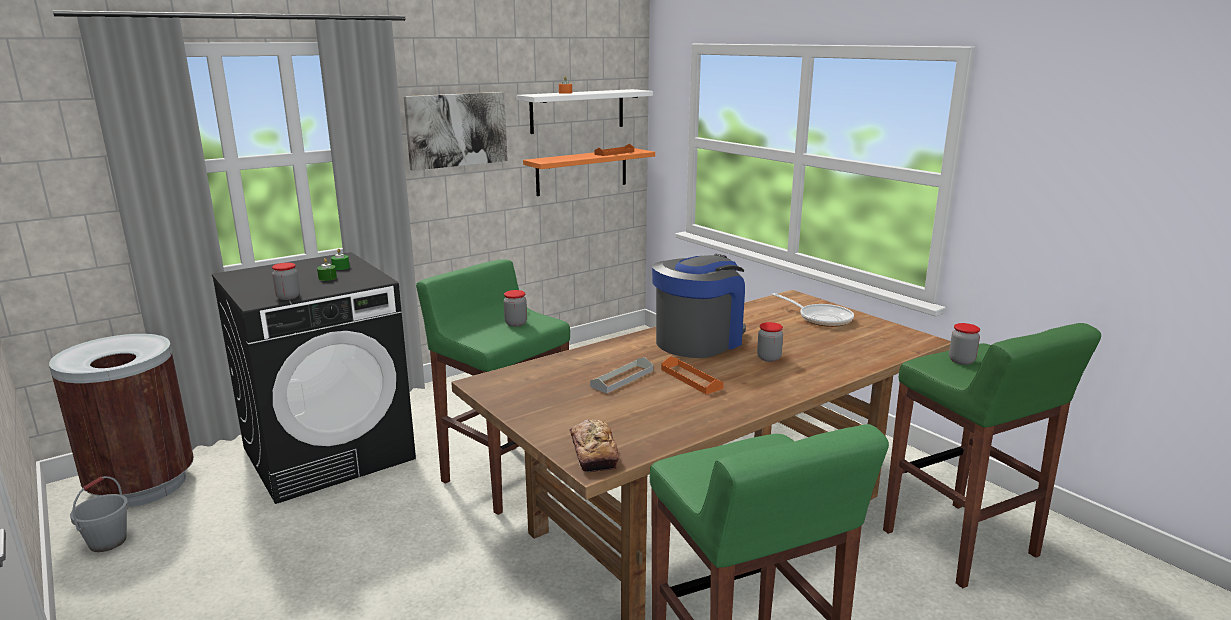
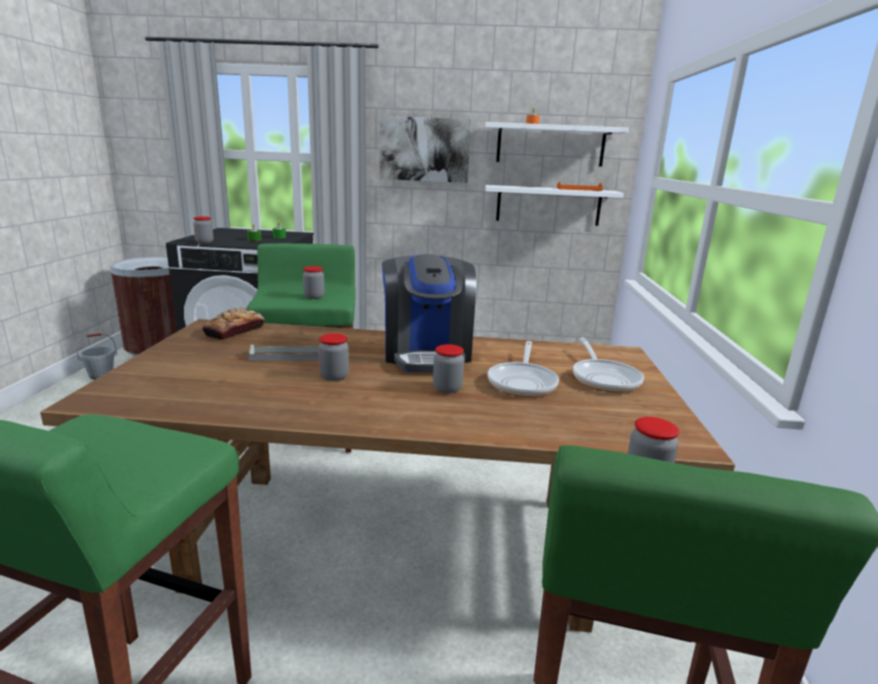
camera: 40 degrees right, 0 degrees up
(582, 171) = (548, 205): orange shelf -> white shelf
(593, 453) = (115, 392): bread -> bread (235, 331)
(691, 379) = (334, 376): orange tray -> jar
(699, 340) = (427, 353): coffee machine -> coffee machine turned 90 degrees clockwise
(792, 337) = (523, 382): none -> frying pan

